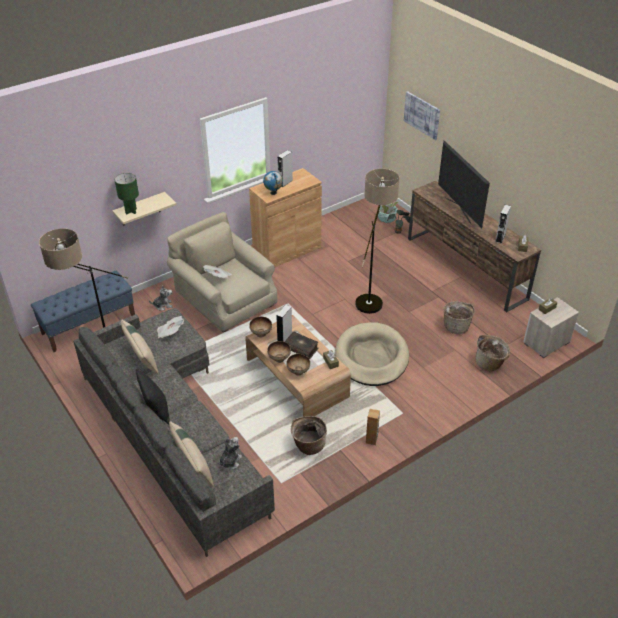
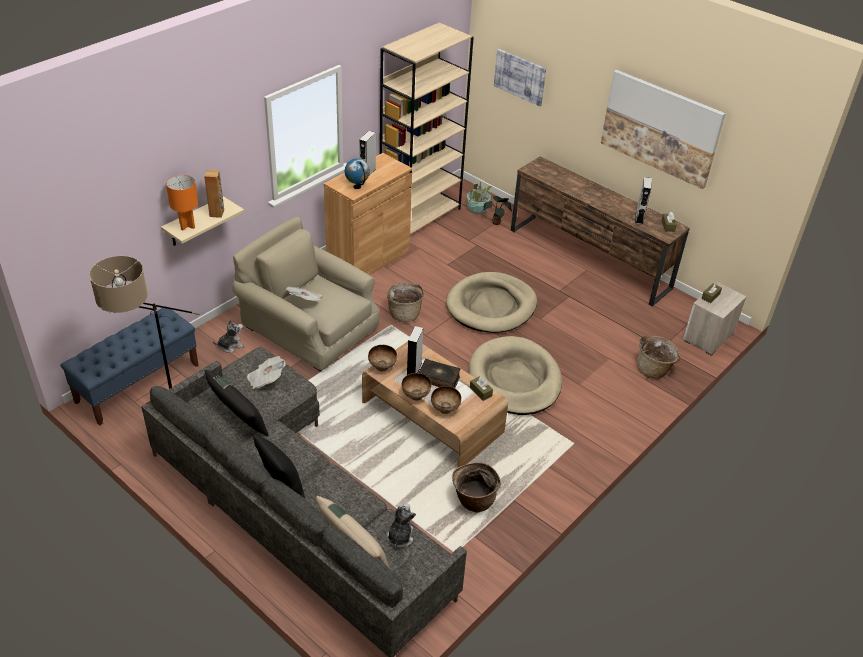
camera: 15 degrees left, 0 degrees up
(131, 211) = (187, 225): green table lamp -> orange table lamp
(141, 357) = (238, 416): beige pillow -> black pillow
(338, 220) = (420, 216): none -> beige bookcase
(372, 297) = (491, 306): floor lamp -> beige dog bed
(372, 440) = (548, 481): brown speaker -> brown speaker (217, 213)
(456, 326) = (601, 330): basket -> basket (404, 313)
(459, 210) = (580, 190): television -> none
(520, 165) = (660, 128): none -> picture

